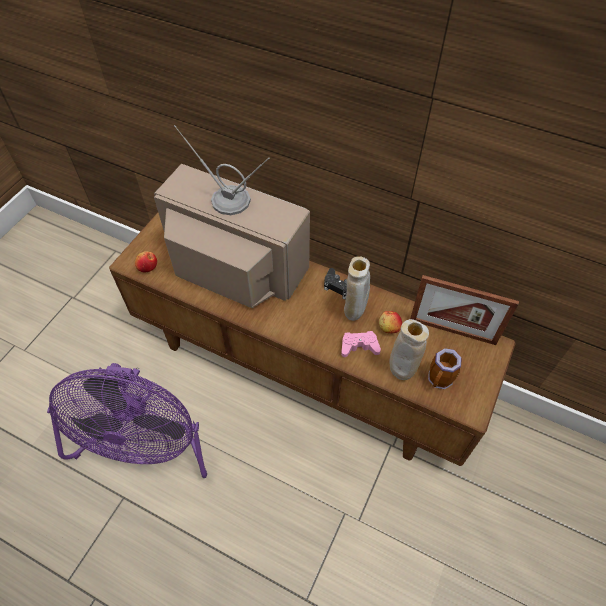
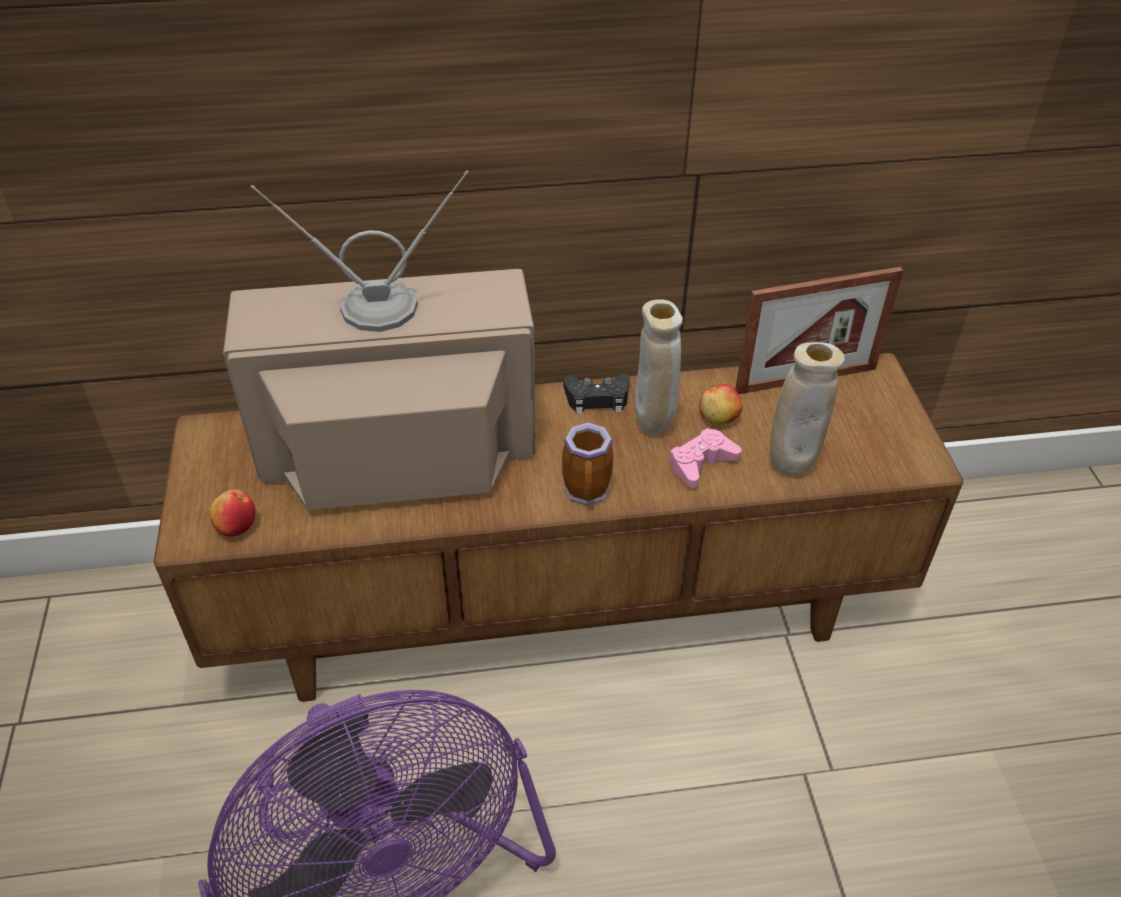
camera: 35 degrees left, 10 degrees down
(440, 381) = (850, 449): mug -> mug (588, 493)

